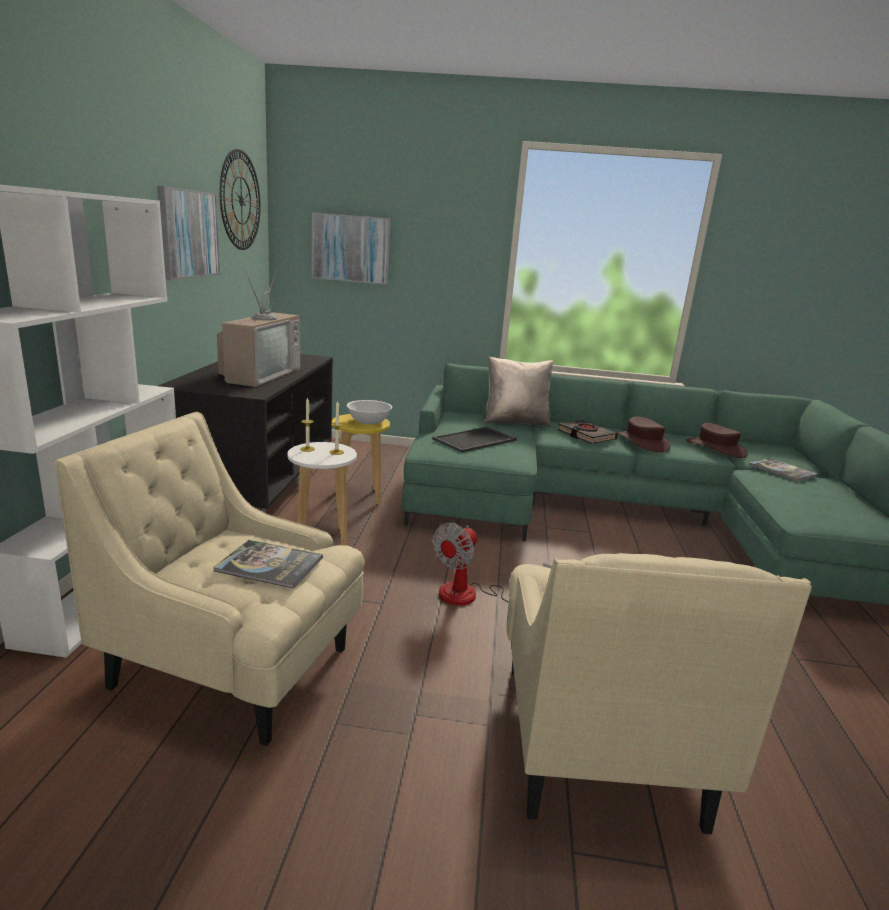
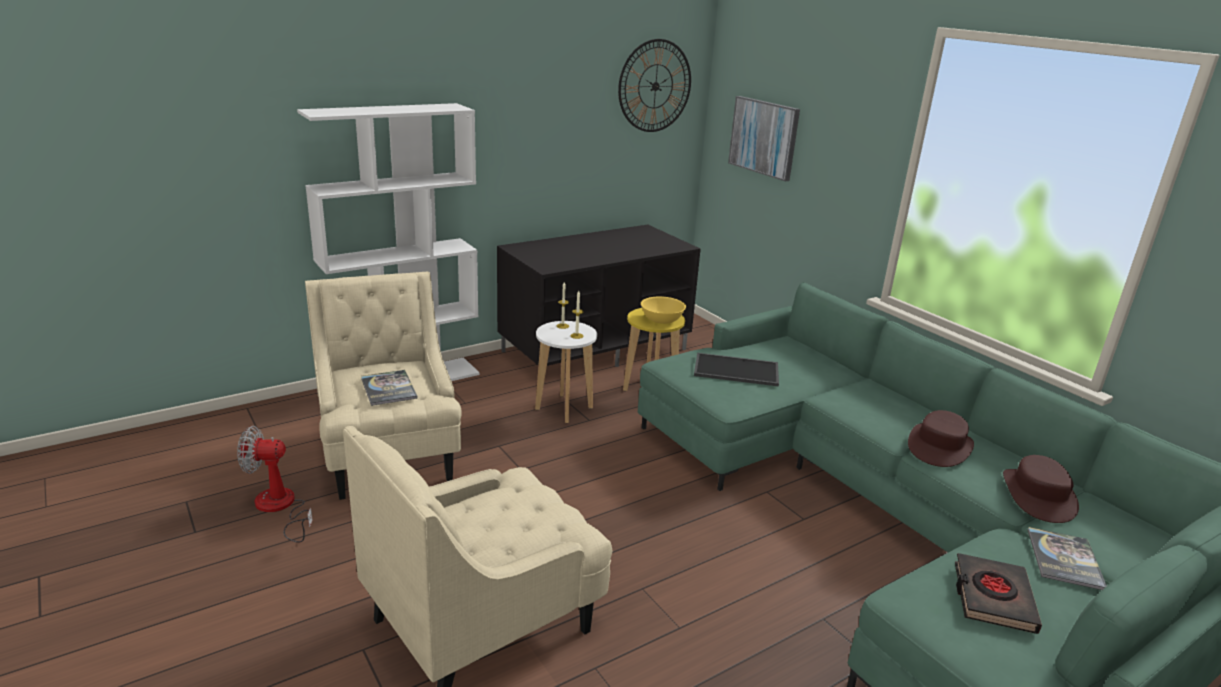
camera: 50 degrees right, 5 degrees up
(188, 234) = (565, 122): picture -> none
(259, 374) = (593, 251): television -> none
(368, 421) = (662, 320): white bowl -> yellow bowl
(472, 595) = (587, 501): fan -> fan (280, 508)
(515, 422) = (833, 369): beige pillow -> none
(586, 435) = (879, 412): black book -> black book (993, 597)

